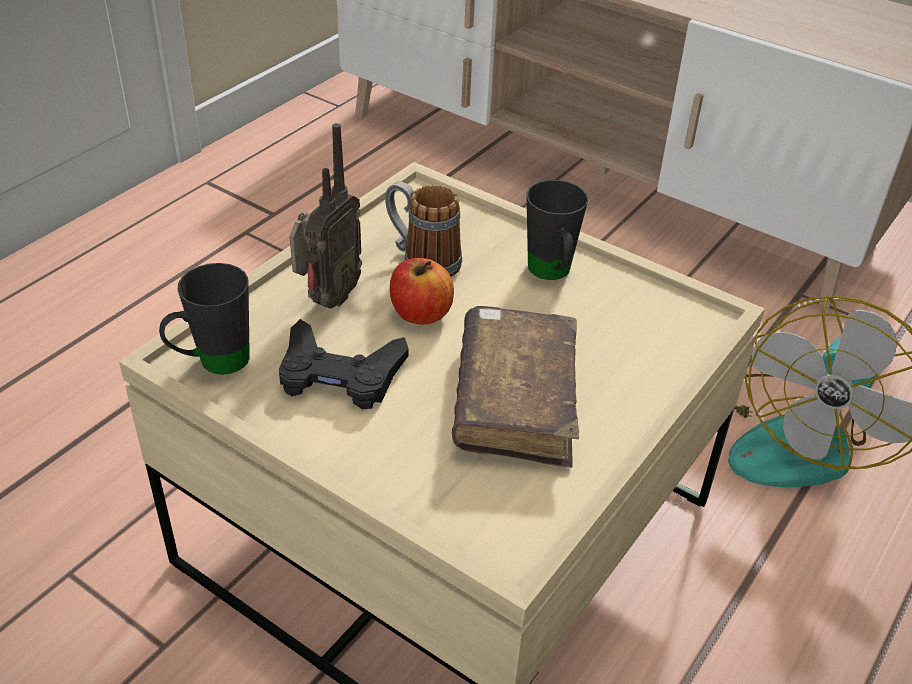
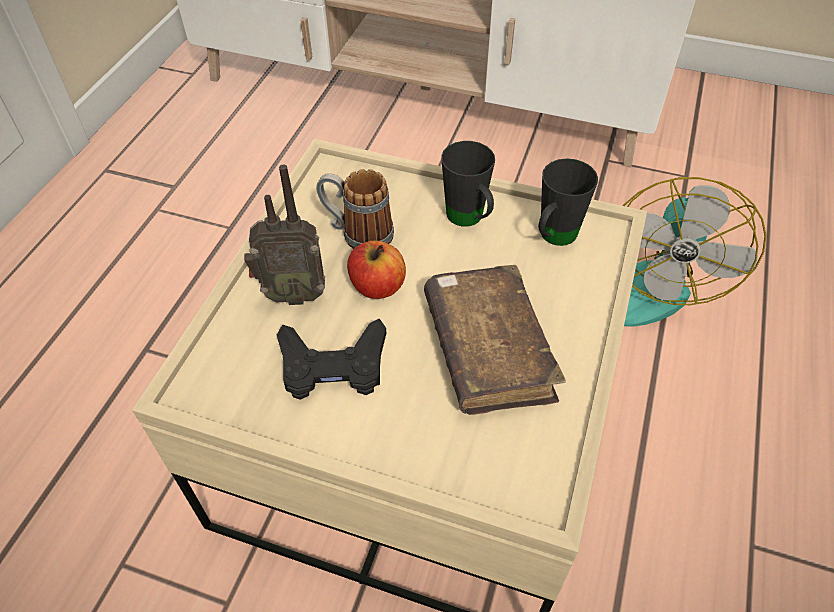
camera: 15 degrees left, 10 degrees up
(212, 364) = (217, 386): black mug -> black mug (553, 238)
(327, 299) = (292, 293): radio -> radio turned 75 degrees clockwise

